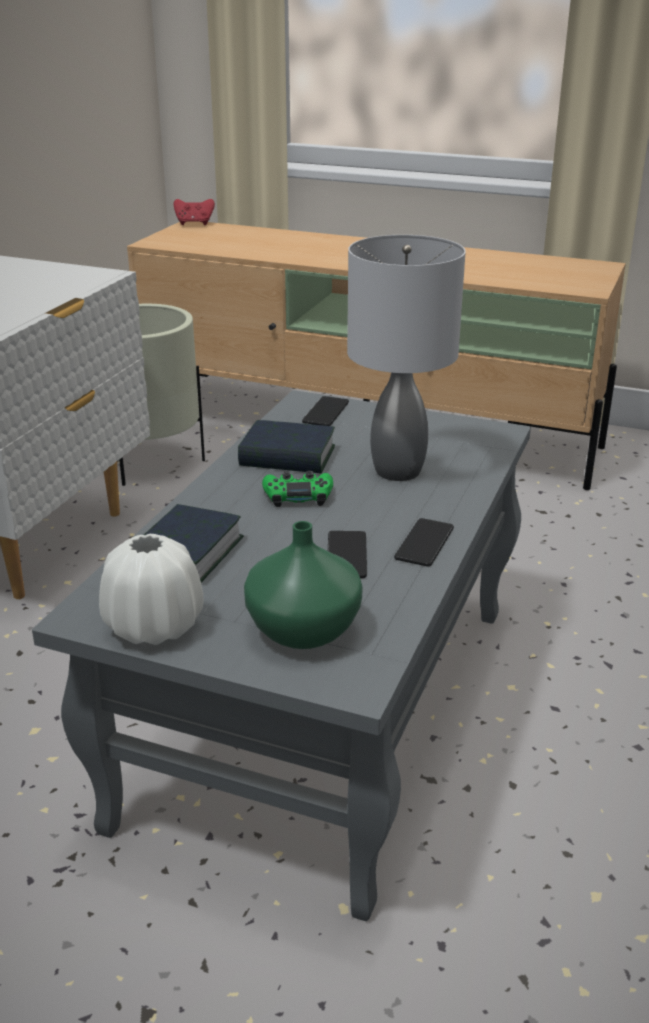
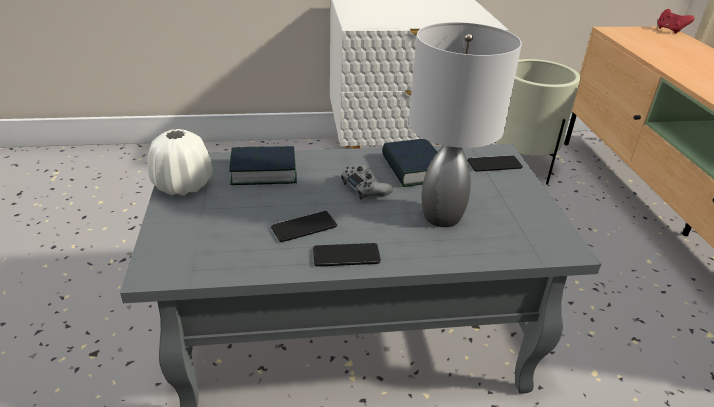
camera: 60 degrees right, 5 degrees up
(298, 496) = (365, 187): green game controller -> grey game controller
(304, 629) = (206, 235): green vase -> none

